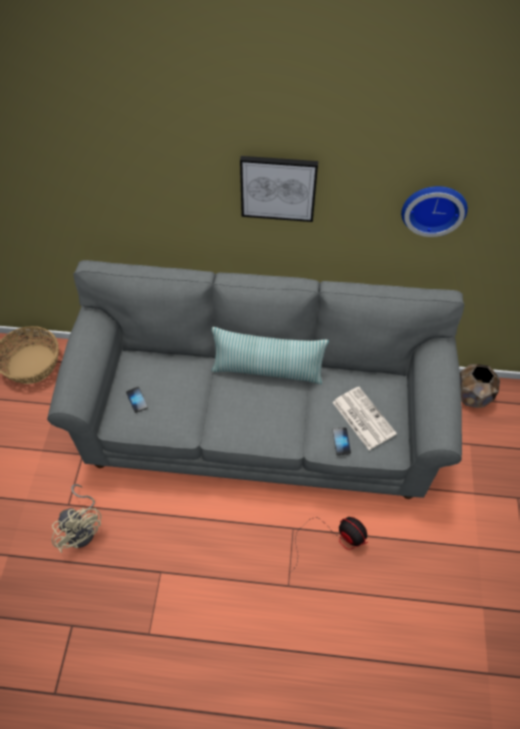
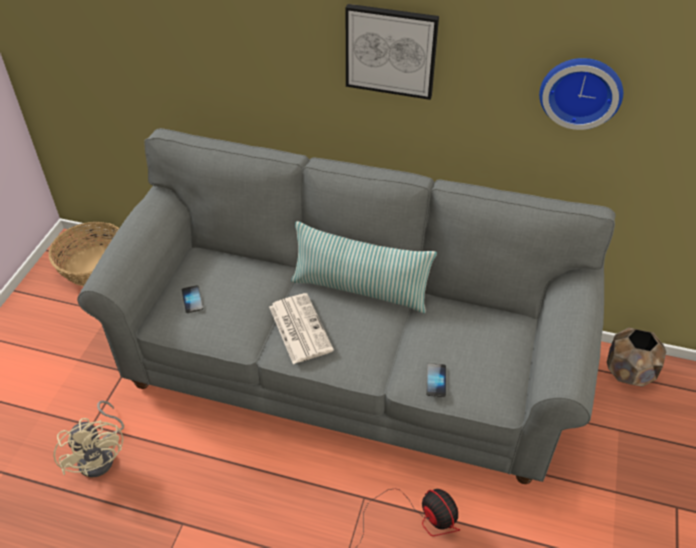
camera: 10 degrees right, 10 degrees down
(362, 417) = (469, 357): newspaper -> newspaper (299, 328)

